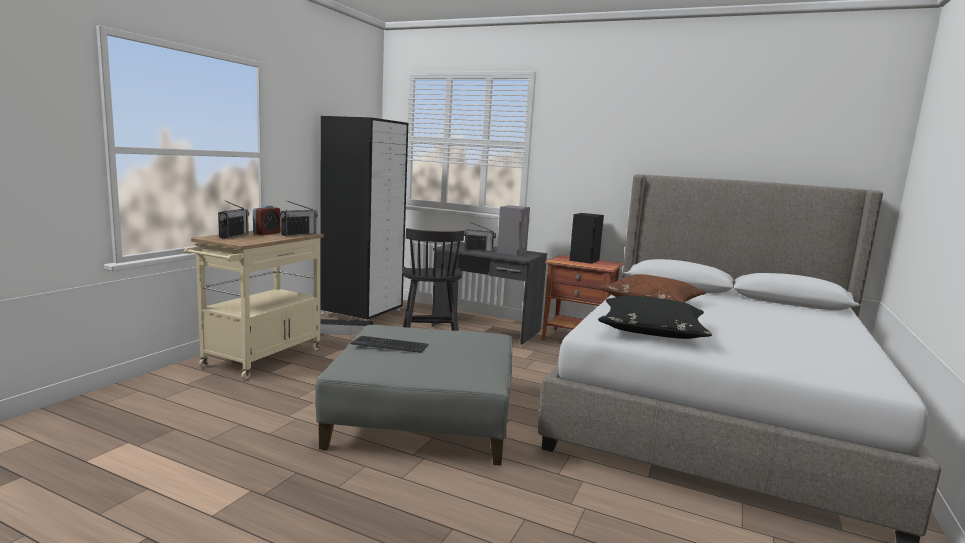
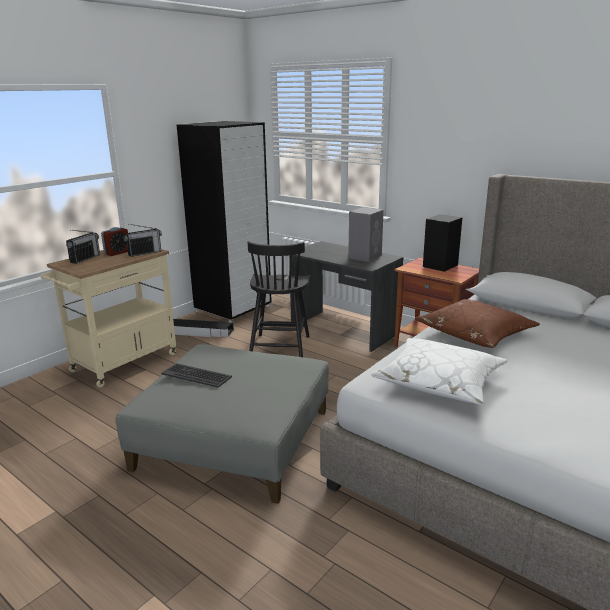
camera: 15 degrees right, 10 degrees up
(478, 250) = (331, 255): radio -> none
(651, 330) = (439, 381): black pillow -> white pillow

